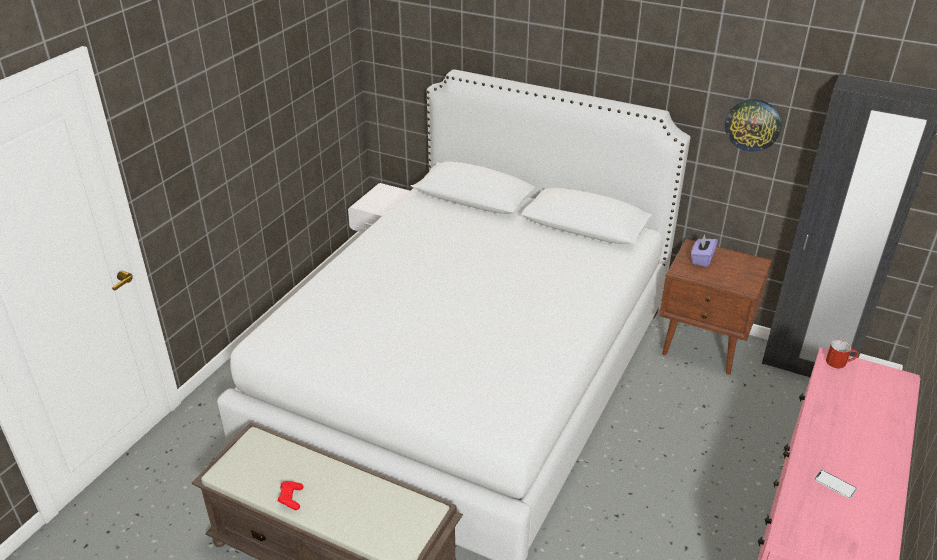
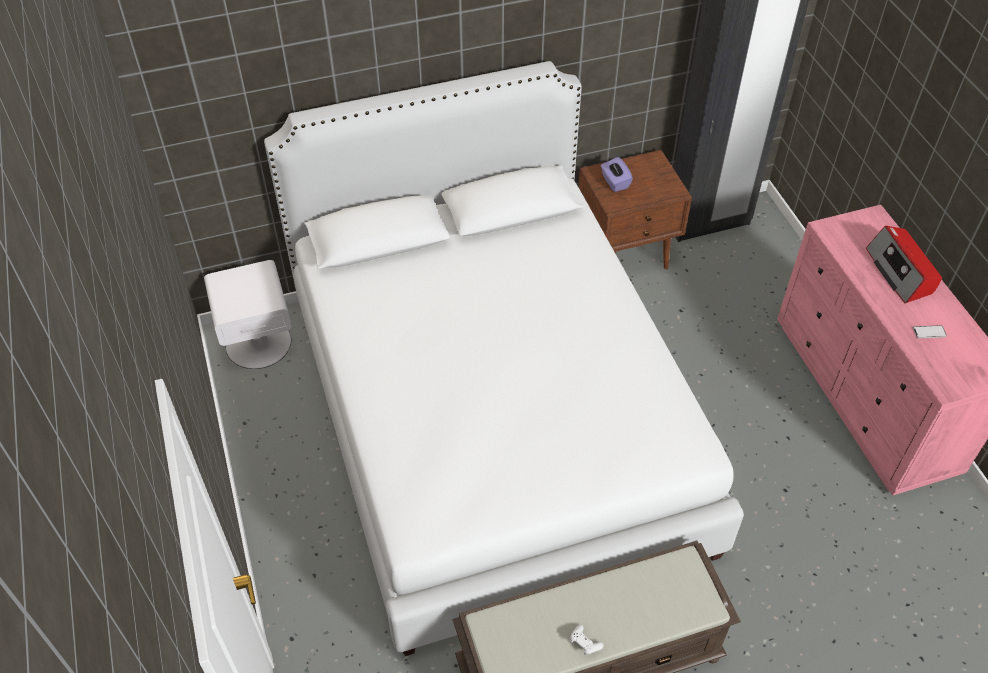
camera: 45 degrees left, 15 degrees up
(291, 499) = (584, 644): red game controller -> white game controller
(752, 124) = (630, 40): wall clock -> none
(839, 362) = (832, 227): red mug -> none
(868, 428) = (900, 272): none -> radio

